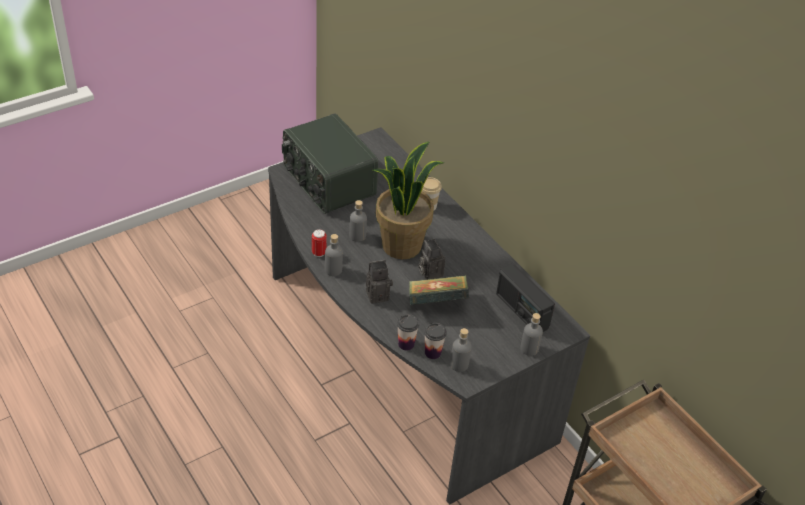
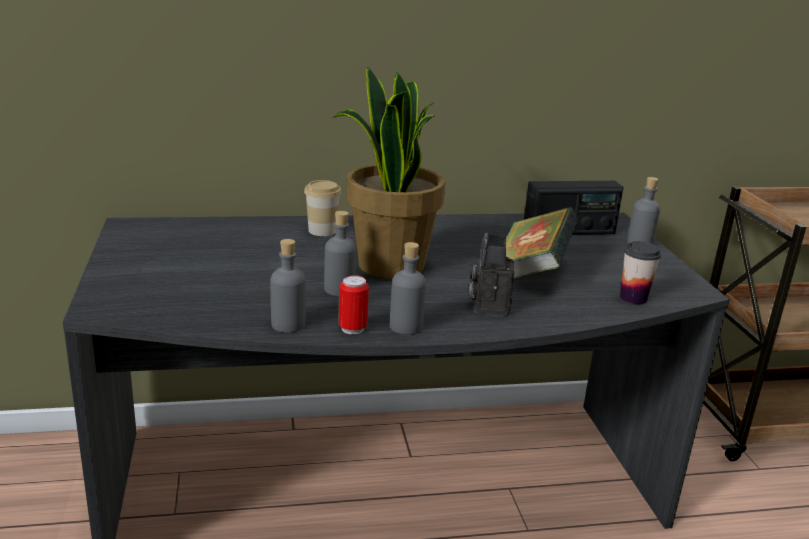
camera: 65 degrees left, 20 degrees down
(328, 181) = (179, 280): radio -> none
(406, 344) = (609, 311): cup -> none
(429, 272) = (462, 262): camera -> none
(459, 364) = (661, 287): grey bottle -> grey bottle (288, 324)

